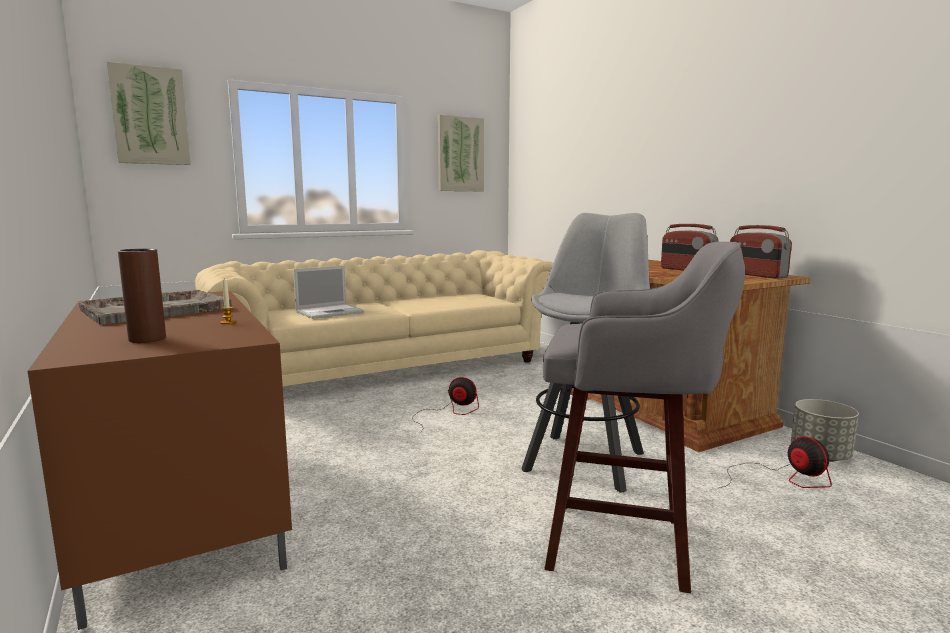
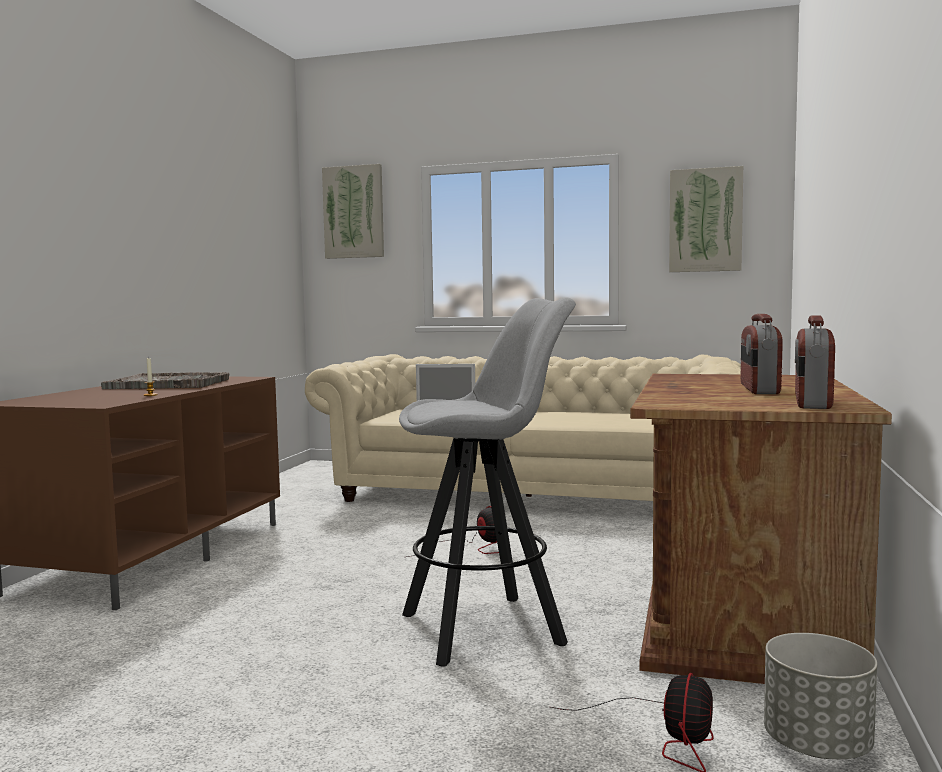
camera: 45 degrees right, 5 degrees down
(147, 339) = (72, 398): brown vase -> none
(625, 546) = (321, 701): grey stool -> none

